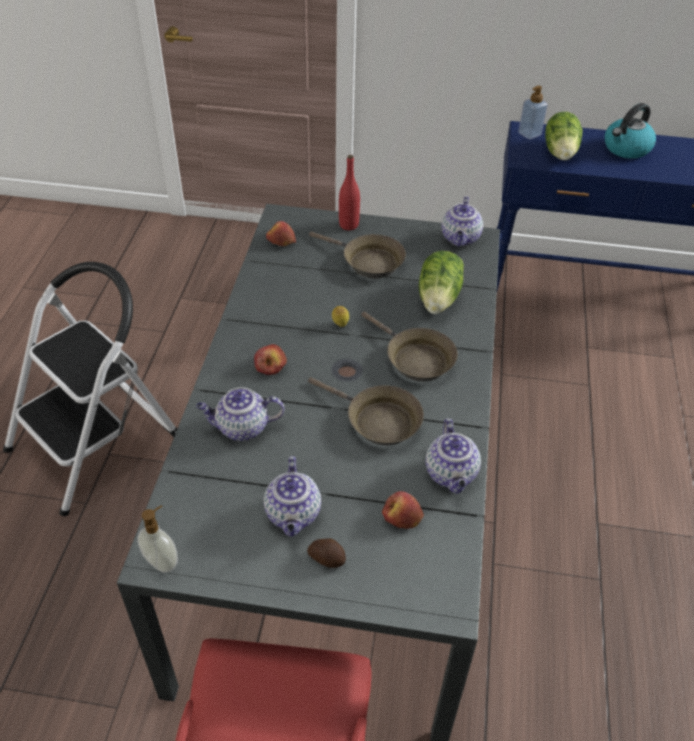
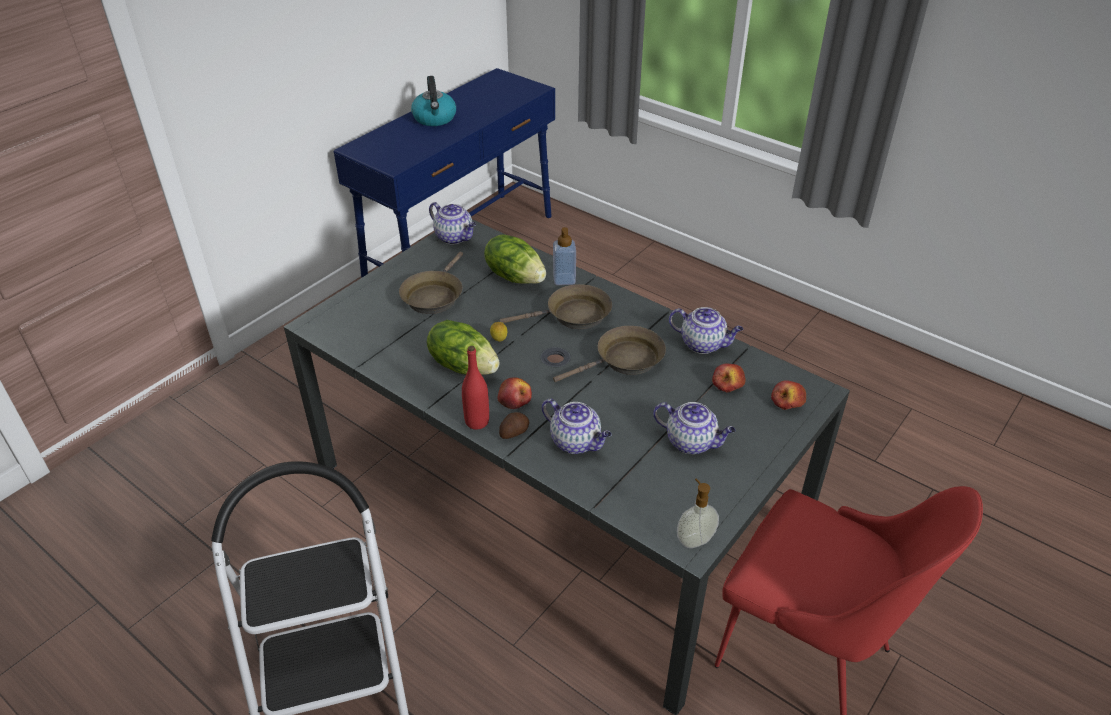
camera: 60 degrees left, 5 degrees down
(241, 428) = (576, 442): teapot -> teapot turned 75 degrees counterclockwise
(280, 241) = (352, 336): apple -> apple (787, 402)
(327, 558) = (744, 438): potato -> potato (513, 432)
(348, 225) = (373, 288): red bottle -> red bottle (477, 421)
(368, 261) = (434, 296): brown frying pan -> brown frying pan turned 135 degrees clockwise
(529, 134) = (363, 149): soap dispenser -> soap dispenser (564, 279)
(561, 152) = (405, 146): lettuce -> lettuce (464, 365)

